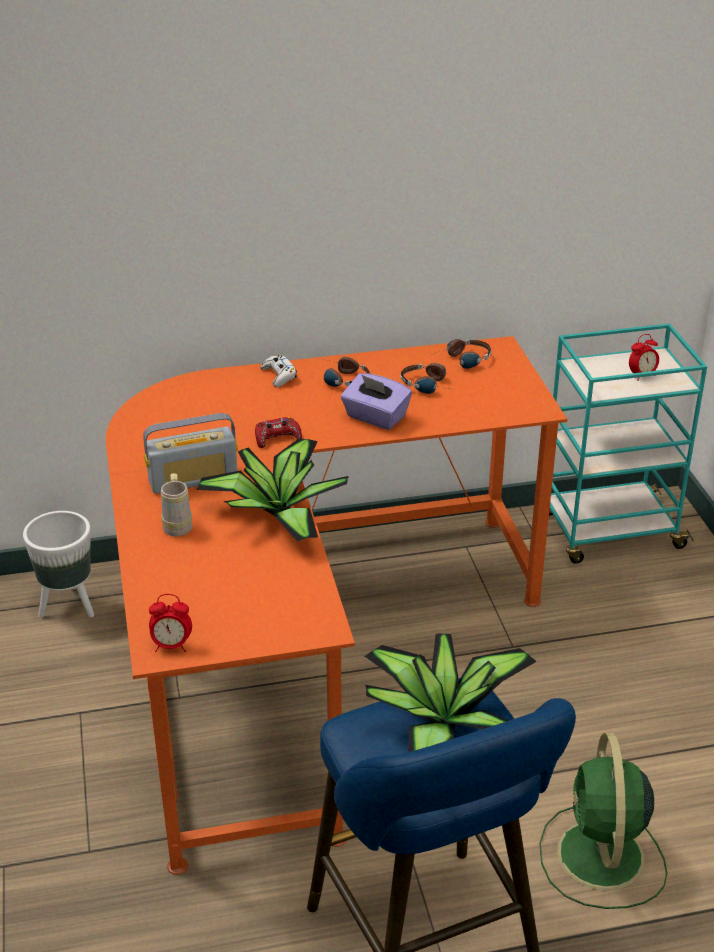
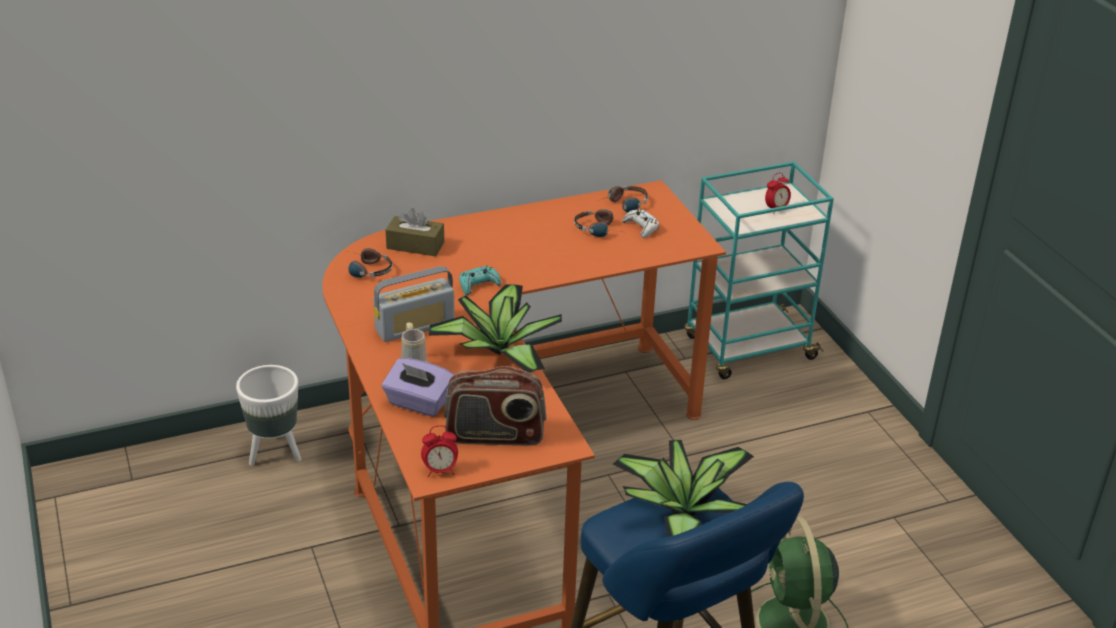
camera: 10 degrees left, 0 degrees up
(220, 391) = (415, 245): none -> brown tissue box
(245, 610) = (495, 435): none -> radio
(277, 437) = (478, 285): red game controller -> turquoise game controller
(279, 376) = (464, 228): white game controller -> white game controller (641, 227)
(340, 379) = (520, 228): headphones -> headphones (364, 270)
(375, 417) = (560, 261): purple tissue box -> purple tissue box (418, 403)

